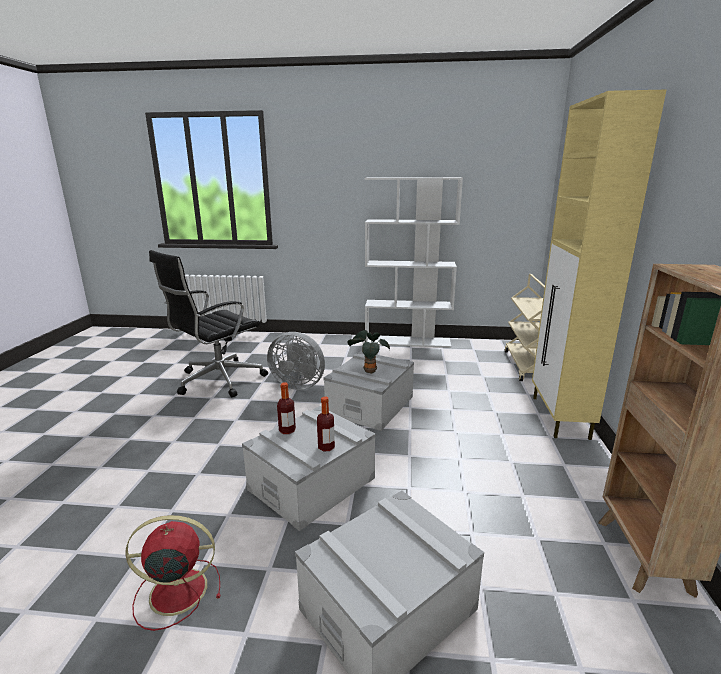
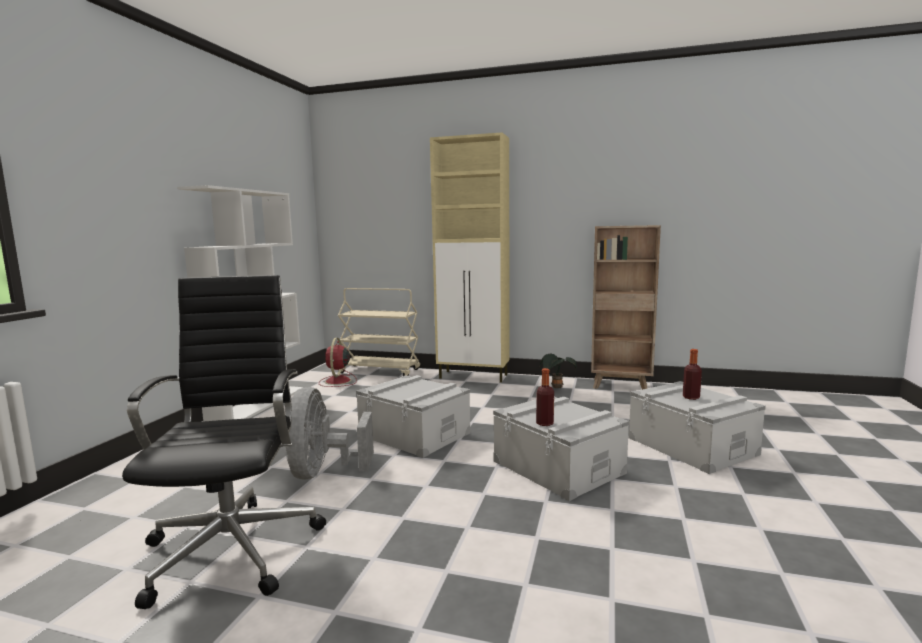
camera: 80 degrees left, 10 degrees down
(175, 591) = (724, 529): red fan -> red fan (337, 381)
(217, 380) = (234, 546): black office chair -> black office chair turned 150 degrees counterclockwise
(298, 384) = (323, 472): grey fan -> grey fan turned 150 degrees clockwise
(326, 447) = (574, 410): bottle -> bottle (691, 397)
(368, 371) = (416, 390): potted plant -> potted plant (556, 387)

